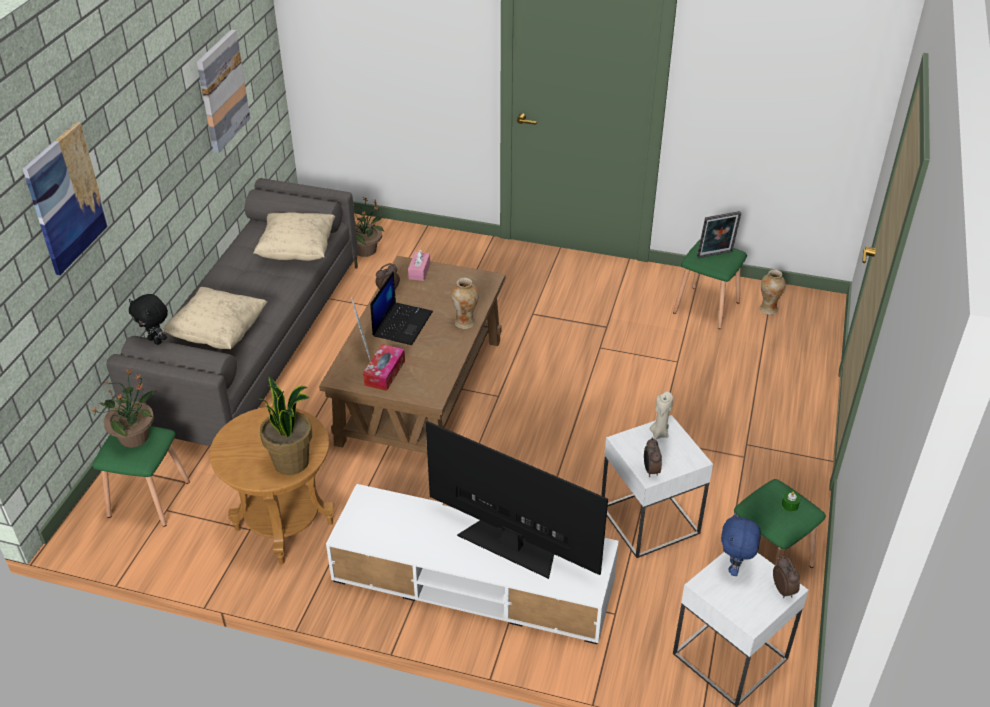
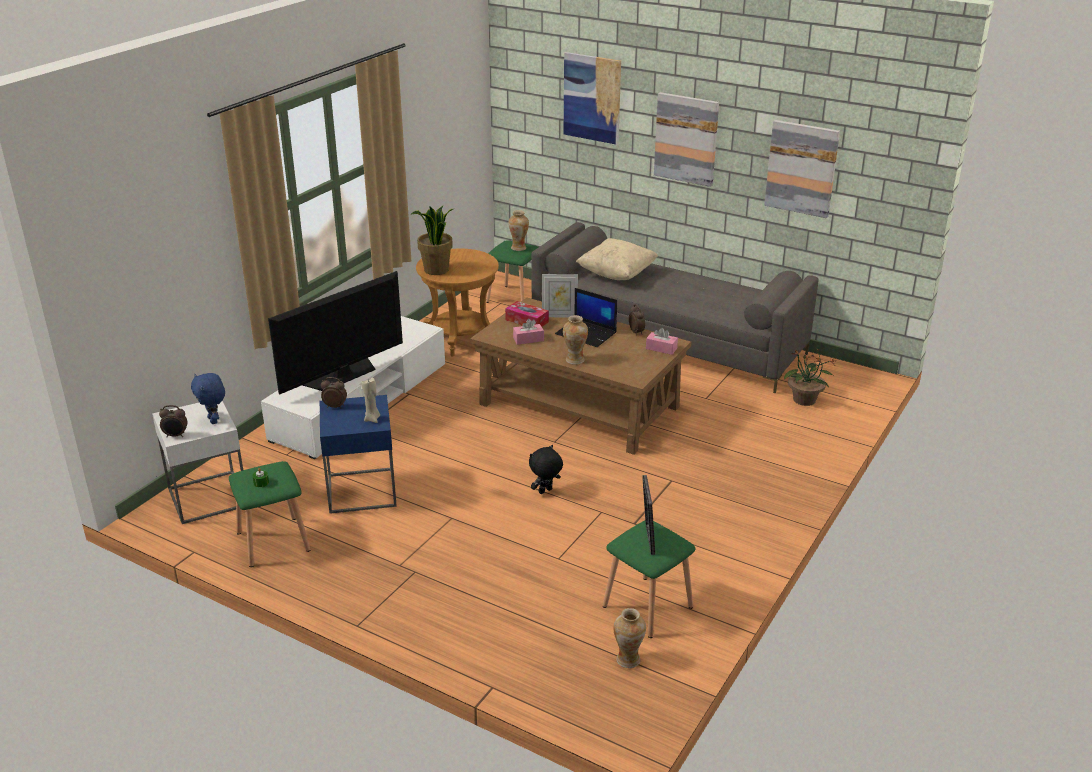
camera: 105 degrees right, 10 degrees down
(135, 437) = (518, 248): potted plant -> vase
(150, 152) = (686, 139): none -> picture
(156, 340) = (589, 233): black plush toy -> black plush toy (545, 491)
(297, 252) = (722, 308): beige pillow -> none
(430, 363) = (528, 339): none -> pink tissue box
(649, 520) = (361, 490): white side table -> blue side table
(734, 567) = (214, 420): blue plush toy -> blue plush toy turned 150 degrees counterclockwise

